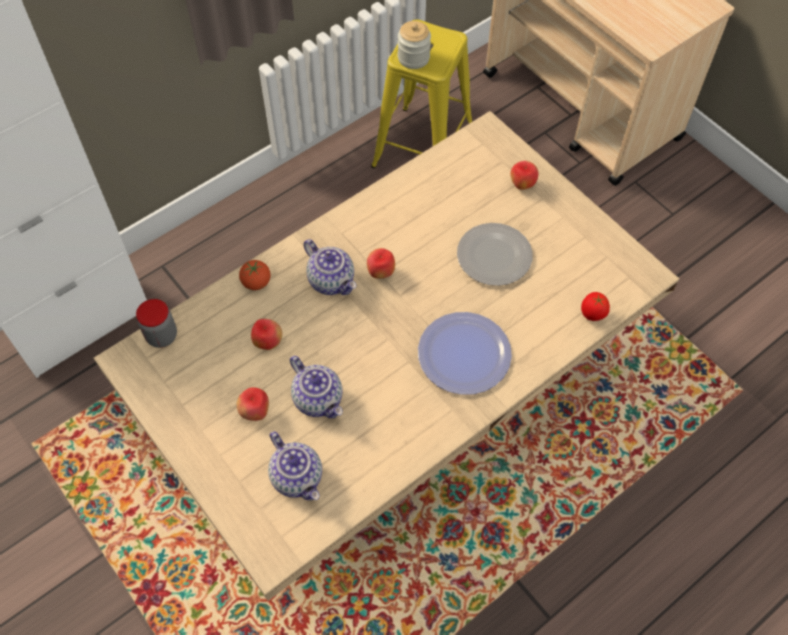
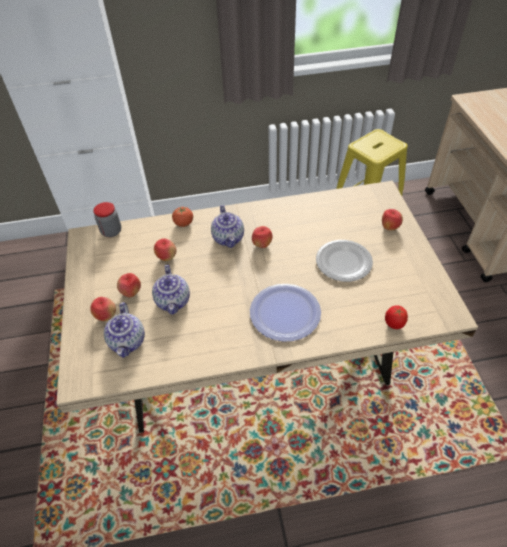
camera: 30 degrees right, 10 degrees down
(245, 458) = (106, 316): none -> apple
(413, 58) = (365, 147): jar -> none

